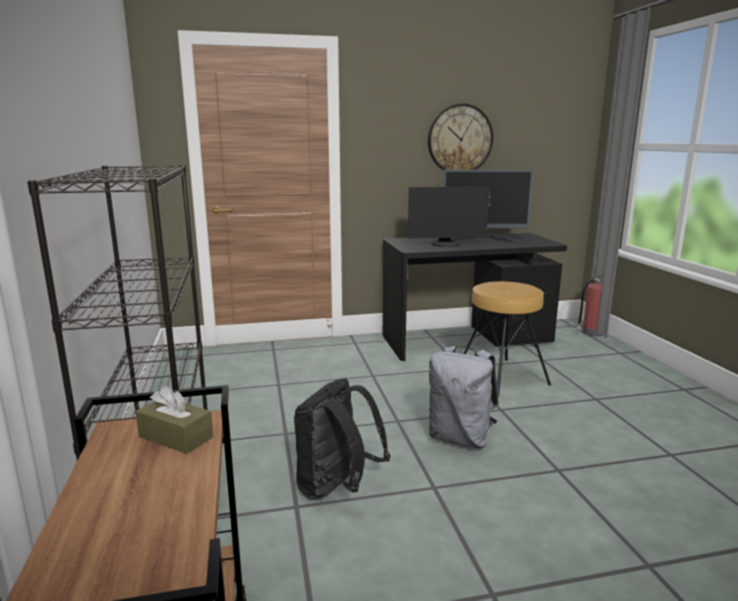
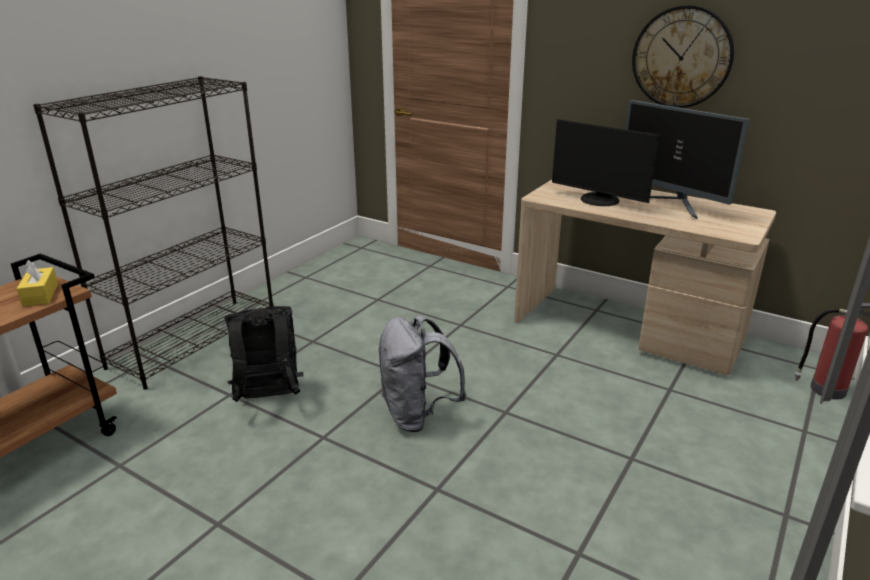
camera: 45 degrees right, 10 degrees up
(176, 437) = (40, 295): brown tissue box -> yellow tissue box
(466, 340) = (627, 329): black desk -> beige desk
(501, 376) = (578, 383): brown stool -> none

